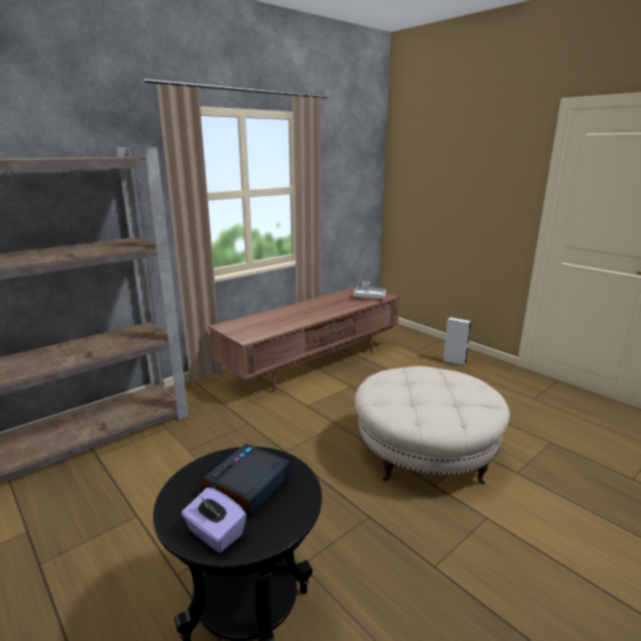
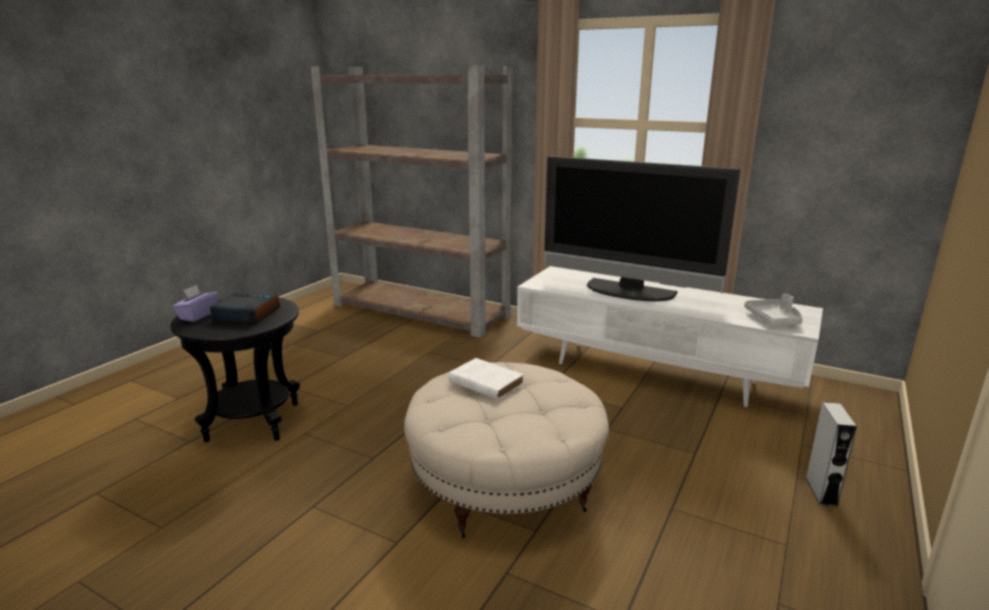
camera: 70 degrees right, 0 degrees up
(294, 316) = (628, 291): none -> television
(312, 362) = (655, 371): brown tv stand -> white tv stand
(403, 394) = (484, 382): none -> white book

